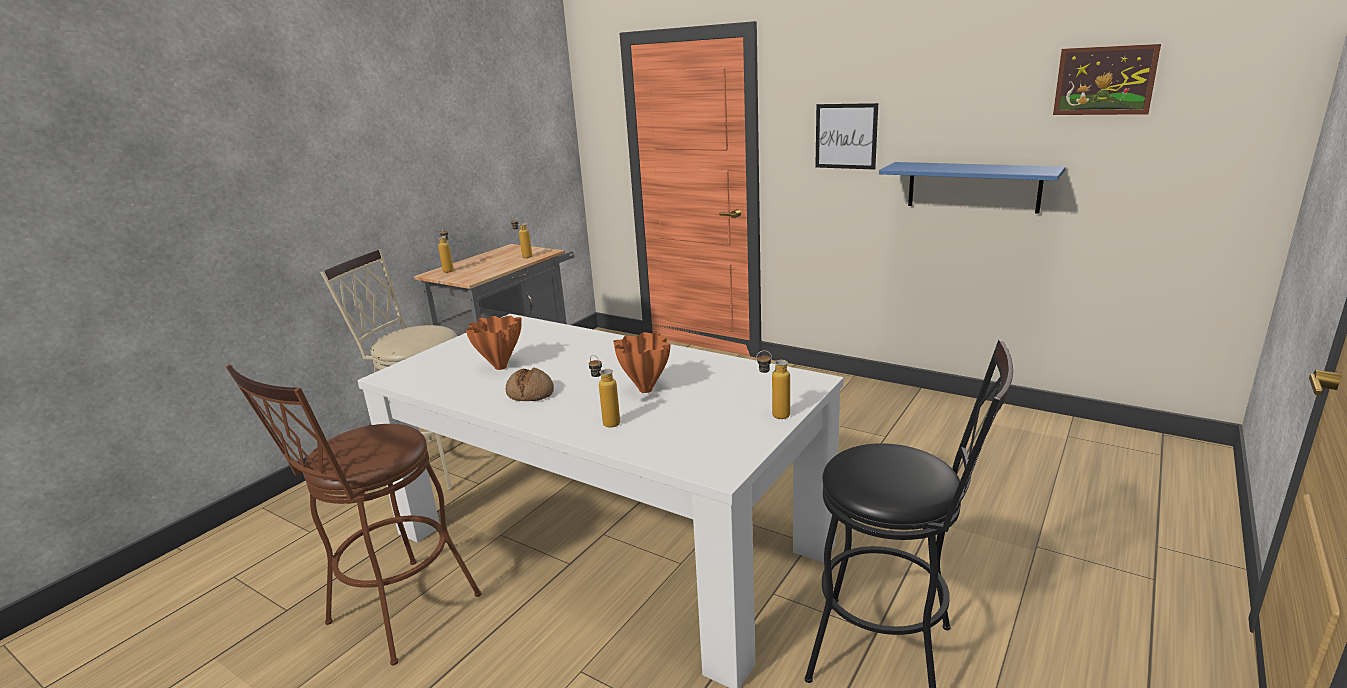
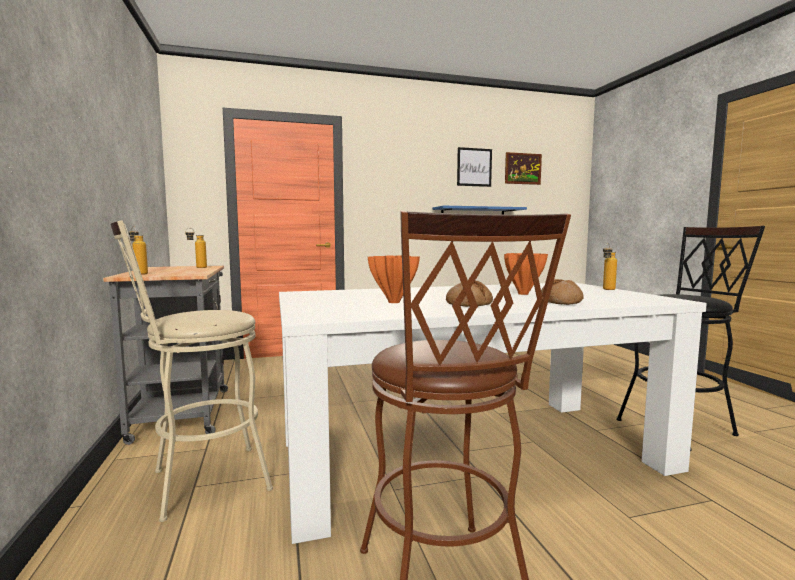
camera: 50 degrees left, 15 degrees down
(606, 422) = (561, 301): bottle -> bread
(846, 136) = (403, 192): picture -> picture (474, 167)

